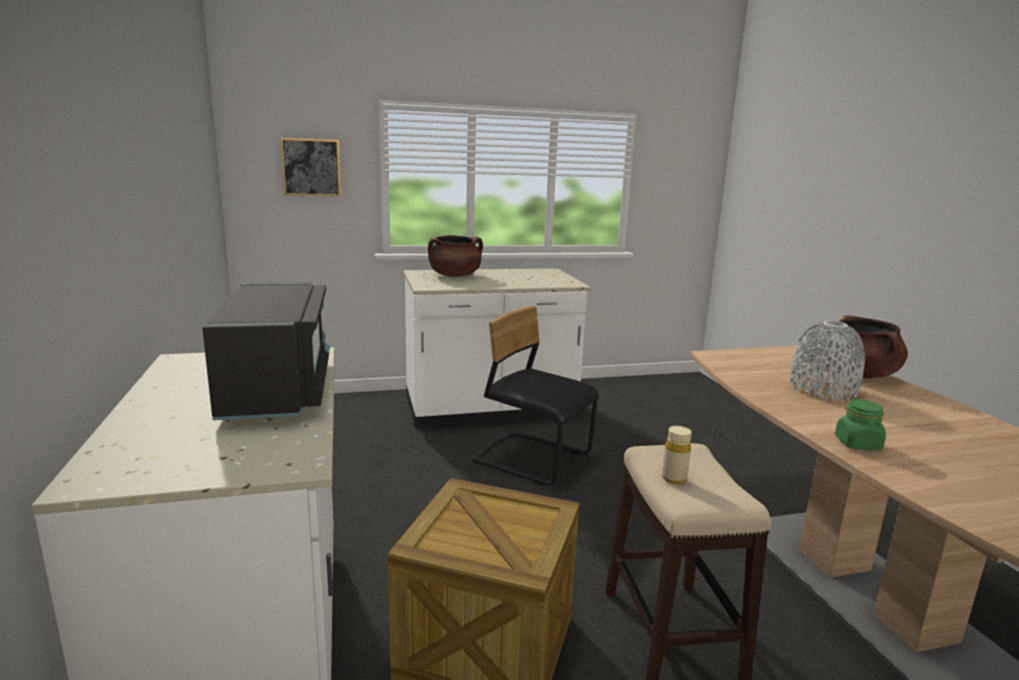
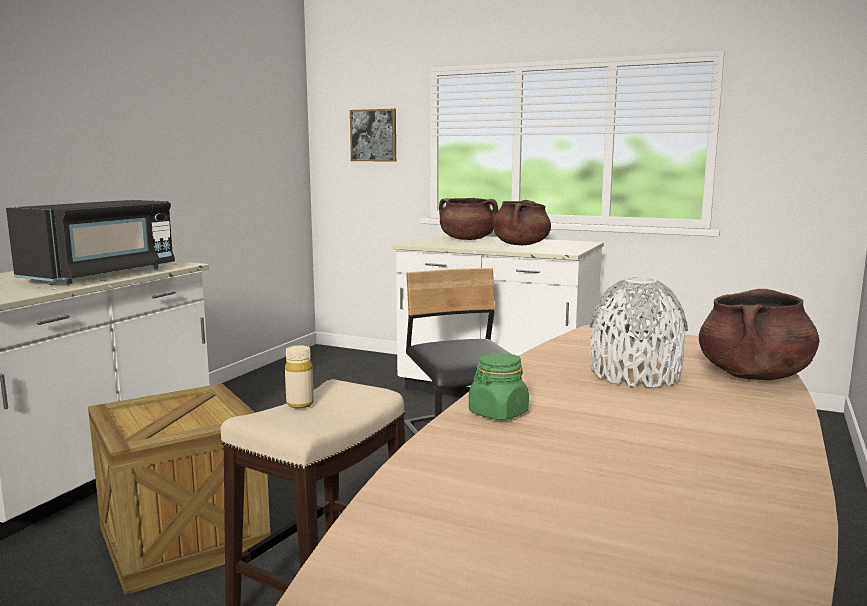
camera: 40 degrees right, 5 degrees down
(516, 278) = (521, 245): none -> brown cooking pot

